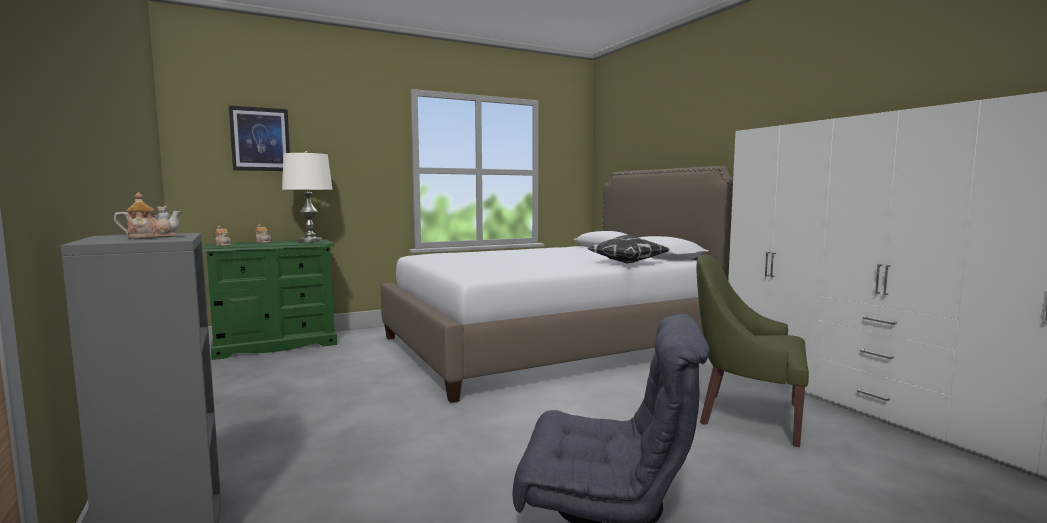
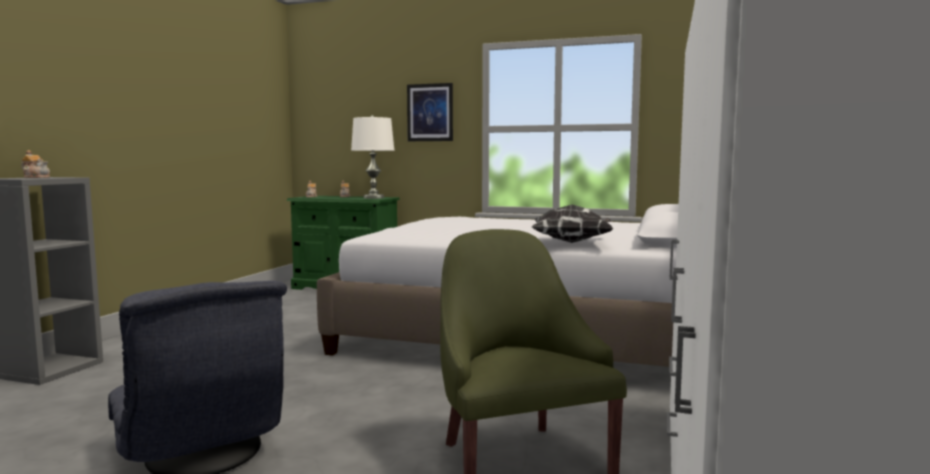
camera: 45 degrees right, 0 degrees up
(260, 139) = (352, 107): picture -> picture (430, 112)

